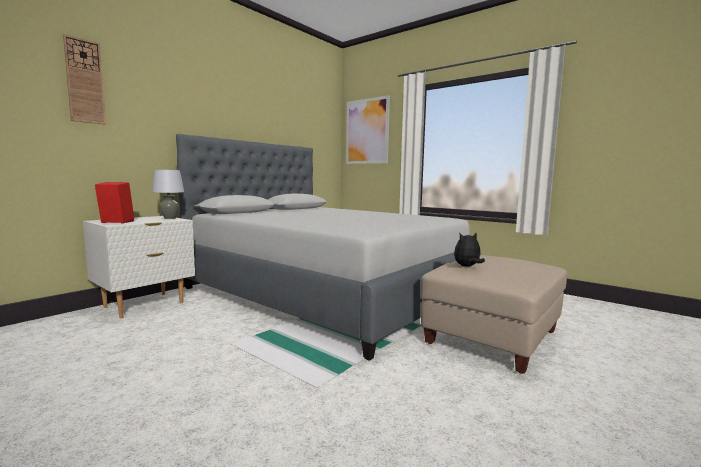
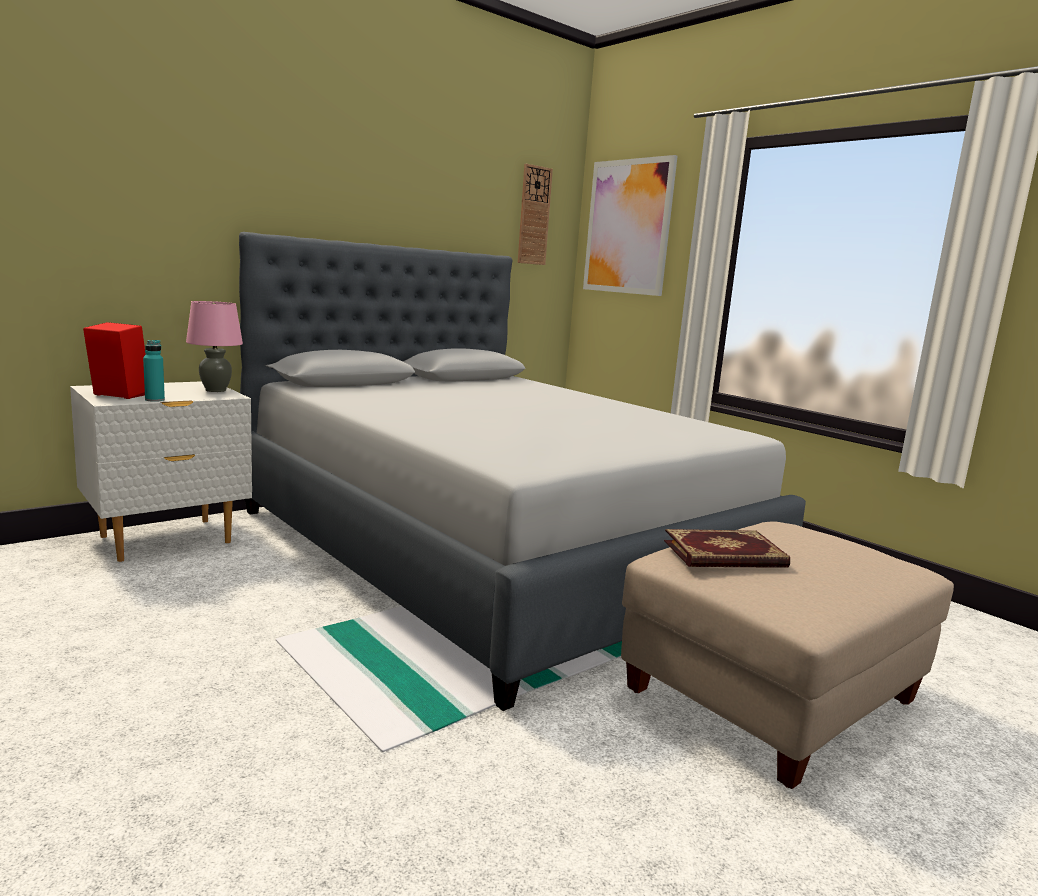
camera: 10 degrees right, 5 degrees up
(85, 81) = (79, 138): wall clock -> wall clock (534, 215)
(139, 223) = (154, 400): none -> turquoise bottle
(169, 218) = (215, 390): grey table lamp -> pink table lamp
(467, 266) = (725, 555): plush toy -> book

